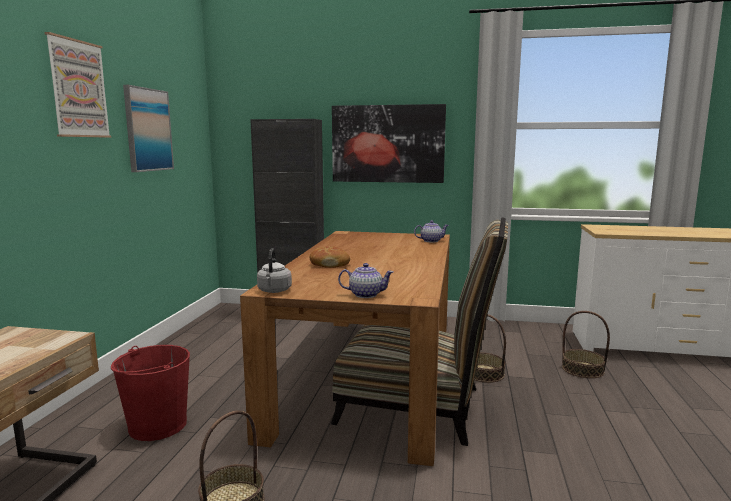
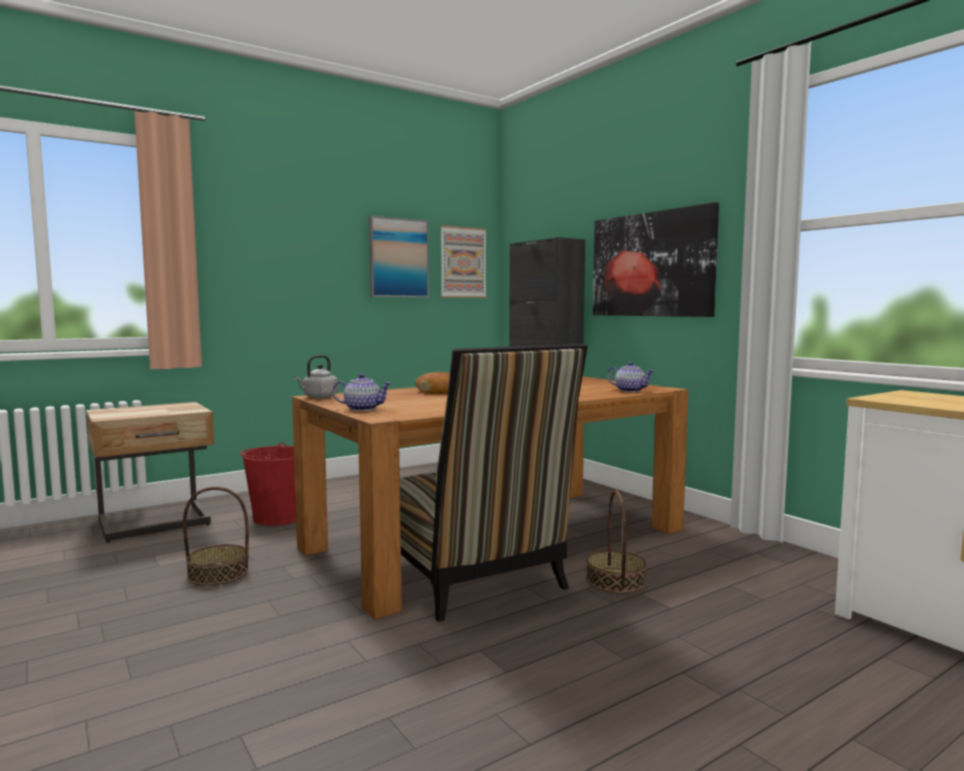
camera: 45 degrees right, 5 degrees down
(78, 89) = (312, 222): picture -> picture (463, 262)
(365, 294) = (362, 409): teapot -> teapot turned 45 degrees counterclockwise
(582, 369) = (774, 628): basket -> none

